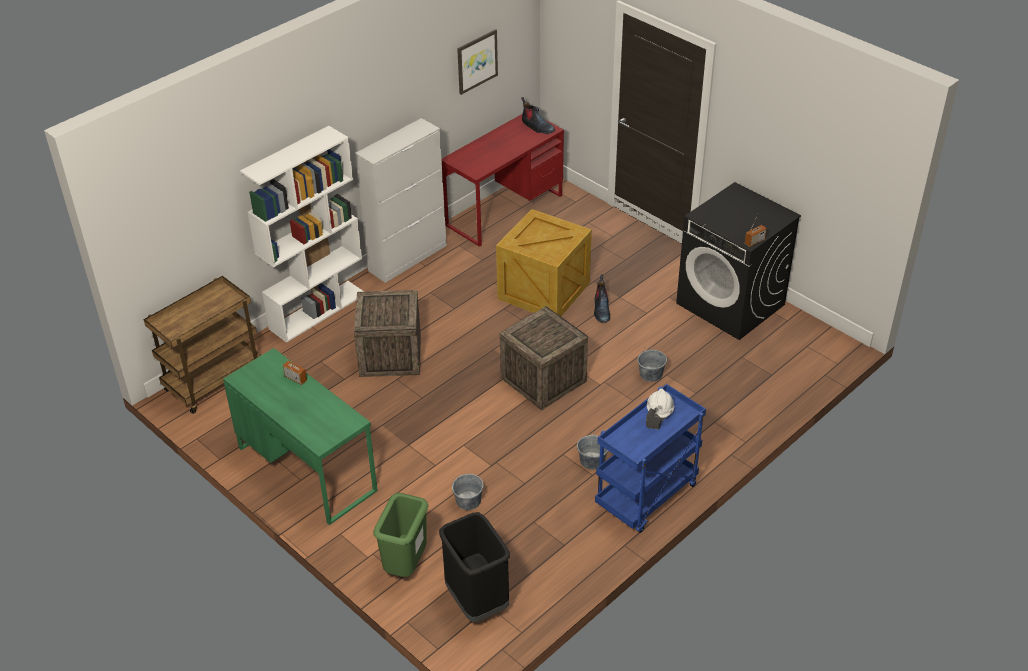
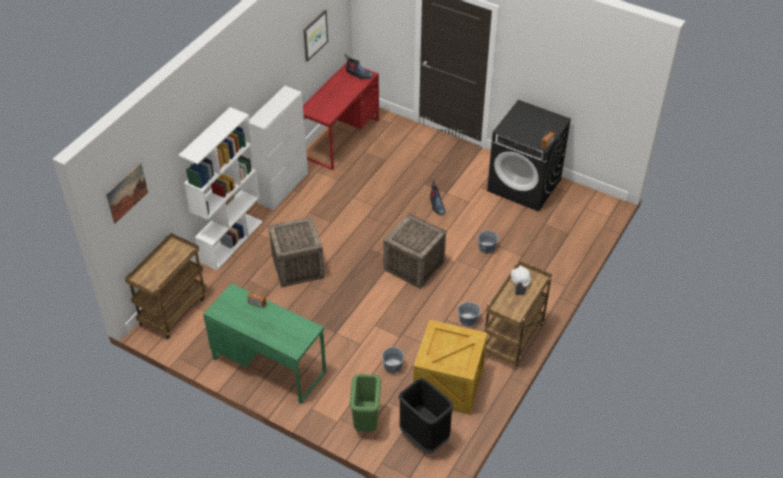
camera: 15 degrees left, 5 degrees up
(154, 203) = (127, 193): none -> picture
(545, 290) = (392, 197): crate -> crate (449, 383)
(646, 498) = (513, 340): blue cart -> brown cart

